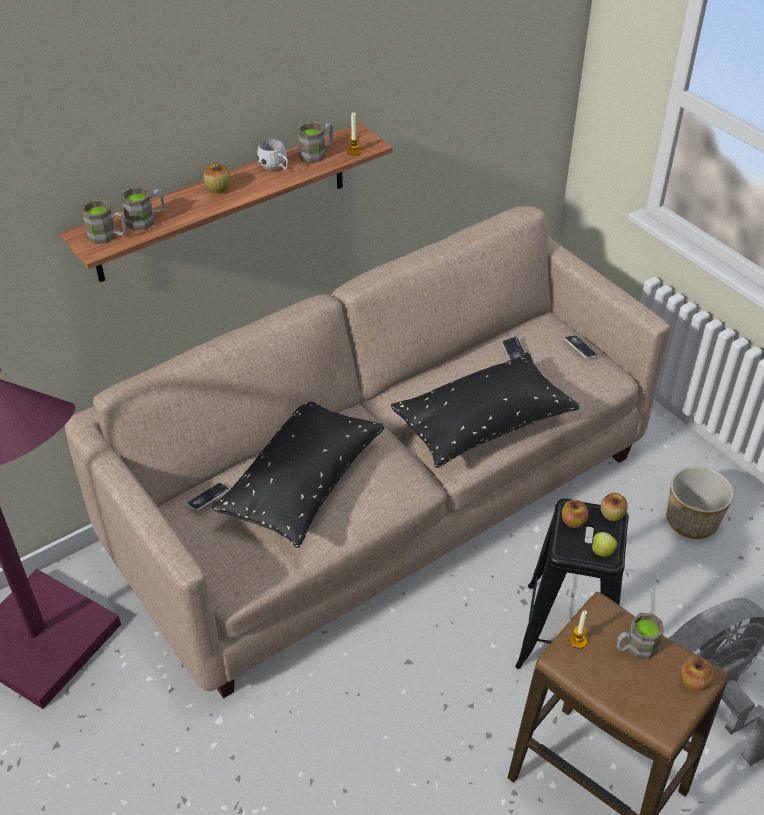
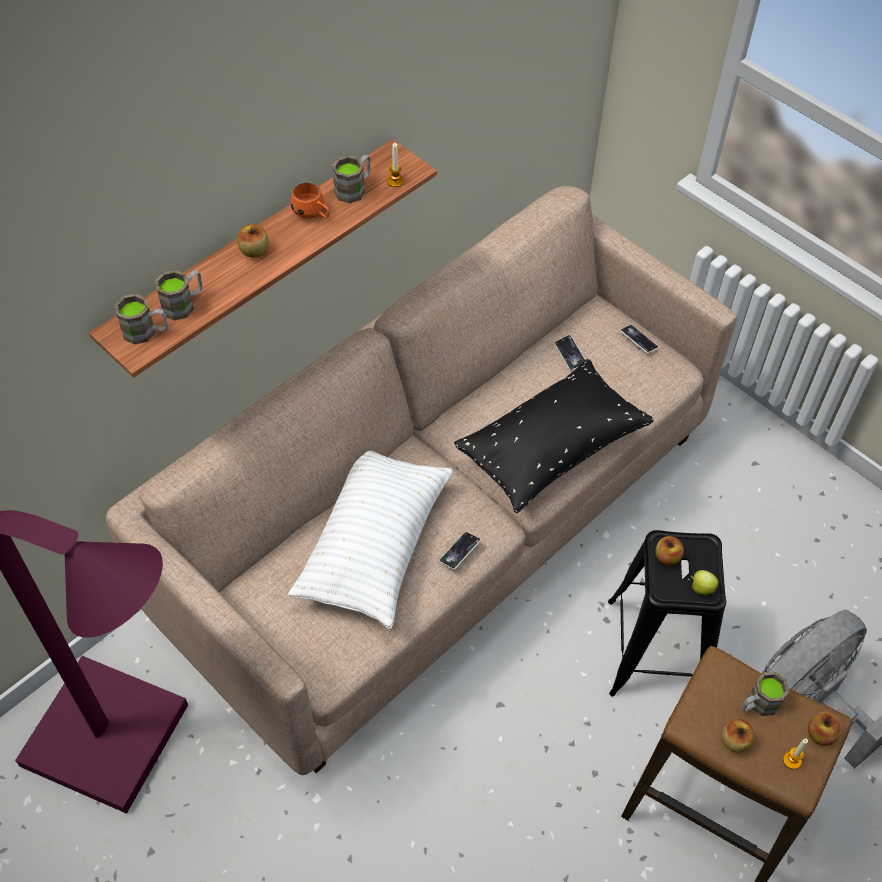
camera: 10 degrees left, 10 degrees up
(208, 498) = (276, 575): phone -> phone (459, 552)
(276, 168) = (313, 215): white mug -> orange mug
(302, 484) = (374, 545): black pillow -> white pillow
(578, 641) = (701, 705): candle -> candle (792, 760)
(612, 515) = (705, 544): apple -> apple (734, 741)
(692, 520) = (764, 504): planter -> none

